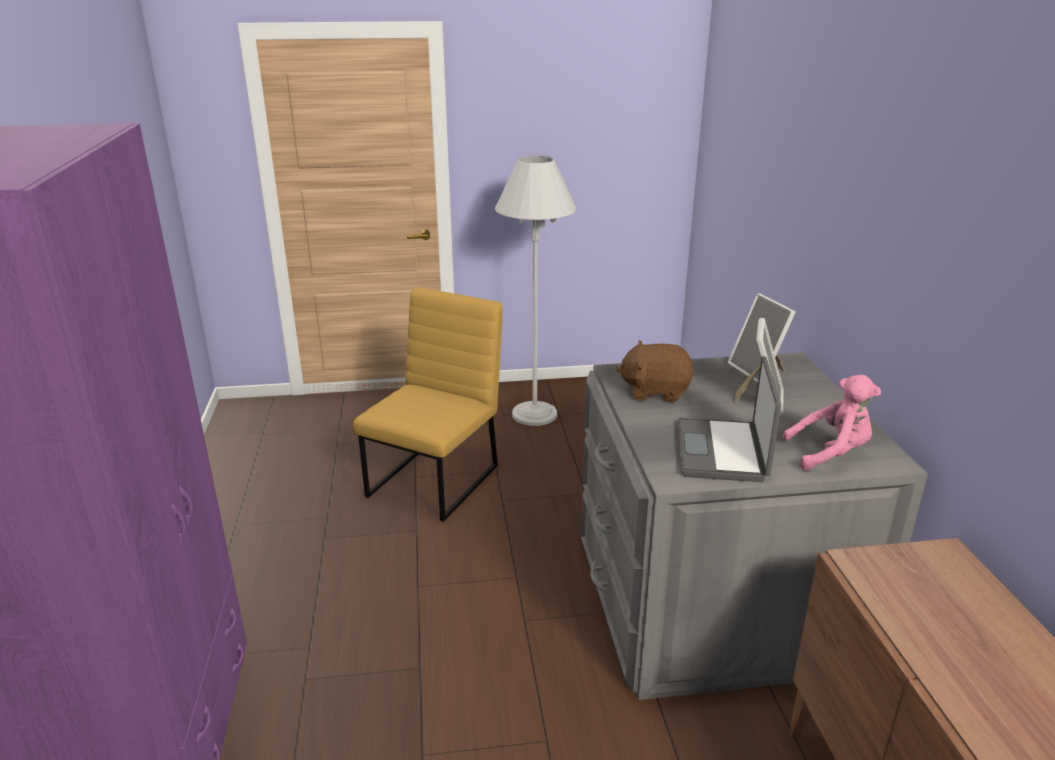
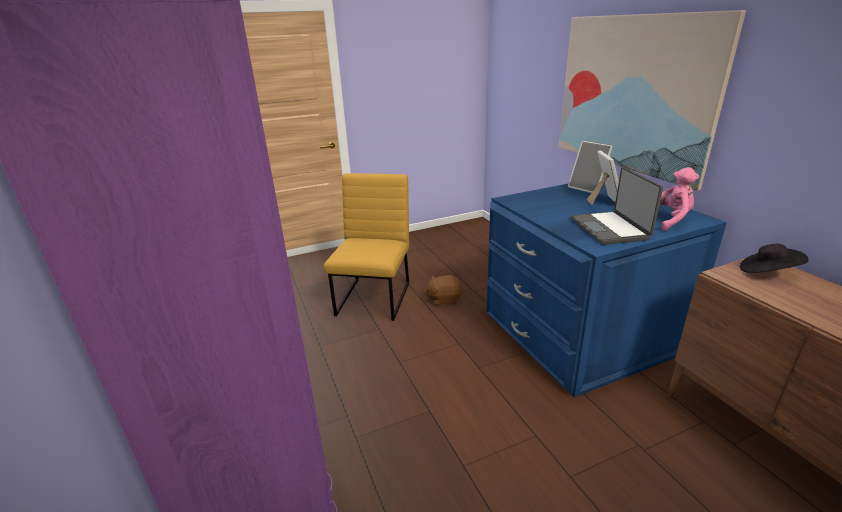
camera: 15 degrees left, 0 degrees up
(534, 414) = (414, 251): white floor lamp -> none
(655, 391) = (541, 206): brown plush toy -> brown plush toy (444, 299)
(712, 599) = (579, 332): grey dresser -> blue dresser
(845, 230) = (632, 94): none -> picture
(934, 573) = (767, 272): none -> black hat

